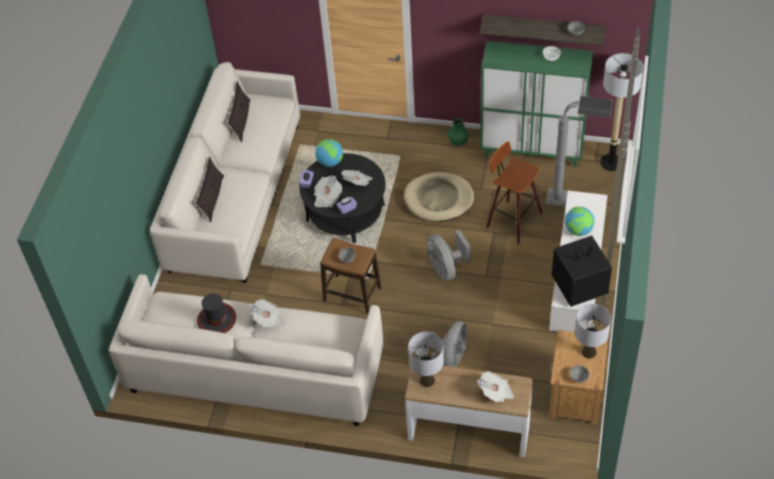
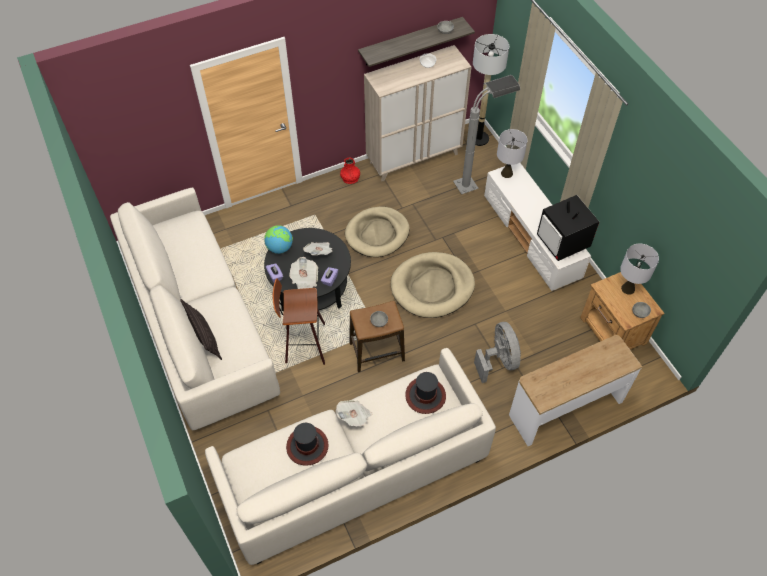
camera: 40 degrees left, 5 degrees up
(241, 121) = (170, 252): pillow -> none
(336, 336) = (425, 395): none -> hat
(427, 380) = (543, 386): grey table lamp -> grey table lamp (506, 173)
(446, 268) = (432, 287): grey fan -> beige dog bed
(458, 140) = (350, 178): green vase -> red vase
(496, 392) = (603, 363): newspaper -> none
(512, 220) = (447, 220): stool -> stool (303, 344)
(532, 150) = (414, 158): green cabinet -> beige cabinet
(578, 230) = (524, 199): globe -> none
(578, 286) = (563, 242): television -> television turned 60 degrees counterclockwise

